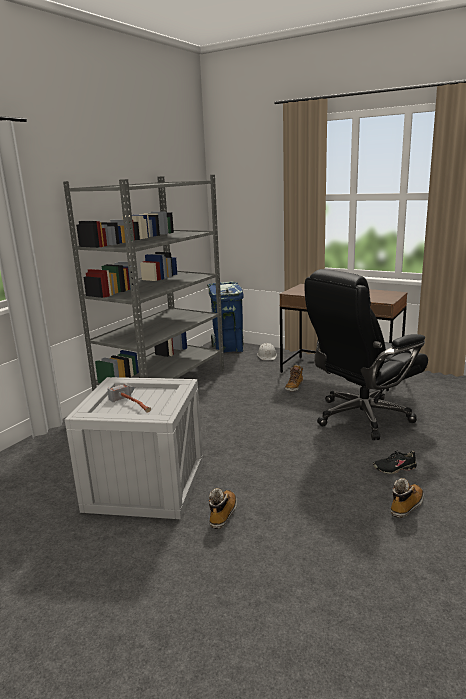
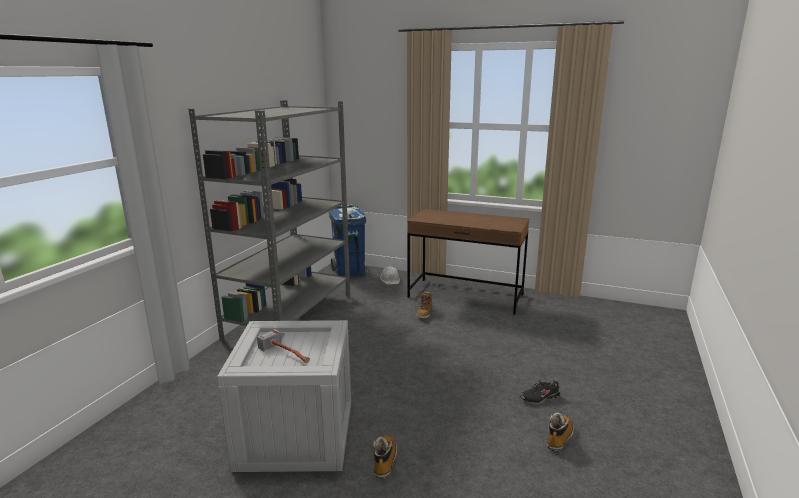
camera: 10 degrees left, 0 degrees up
(362, 417) = (497, 343): black office chair -> none

